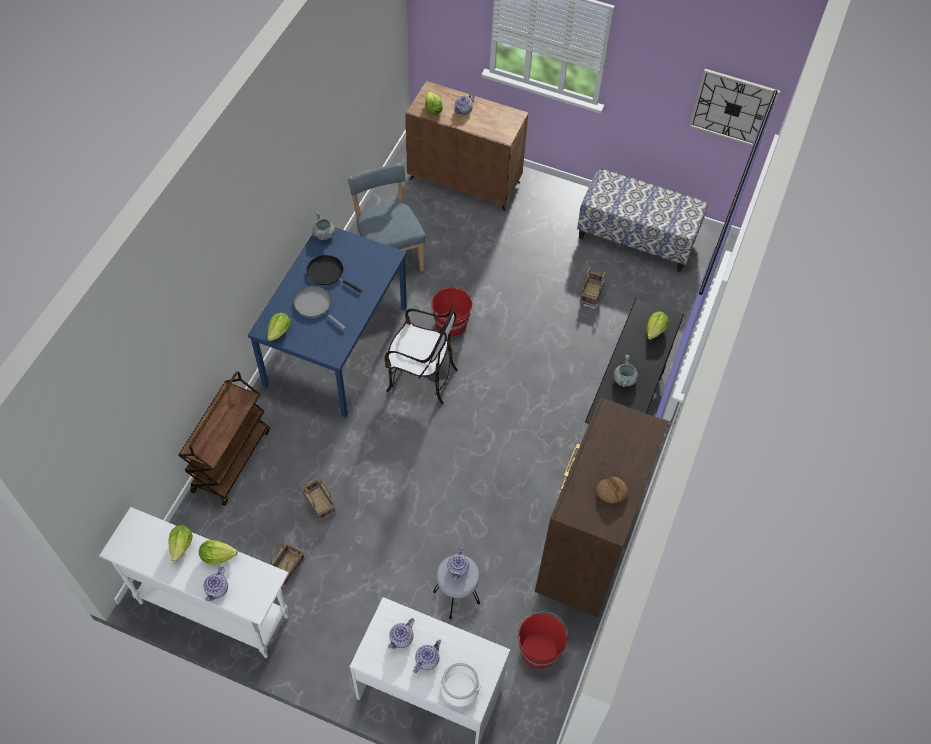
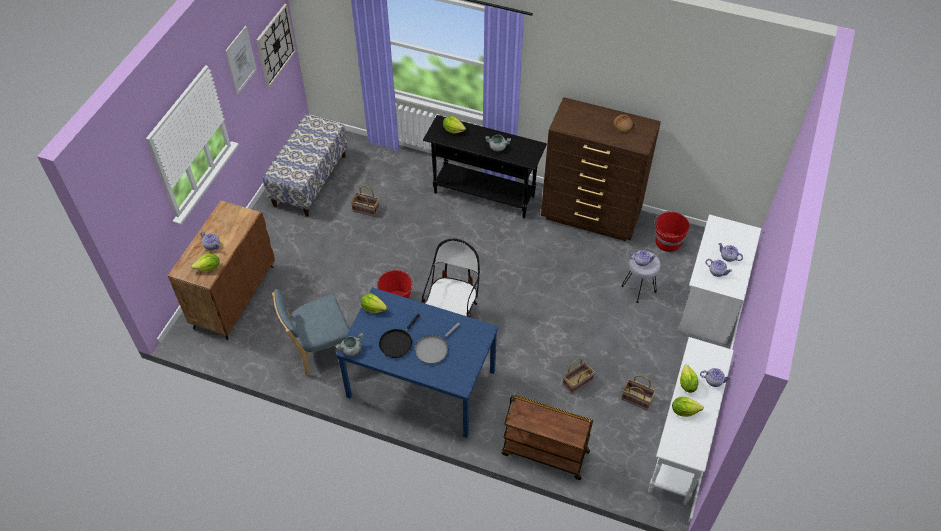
camera: 90 degrees left, 5 degrees down
(279, 332) = (463, 373): lettuce -> lettuce (373, 308)
(459, 688) = (742, 239): cooking pot -> none
(667, 58) = (241, 60): none -> picture

